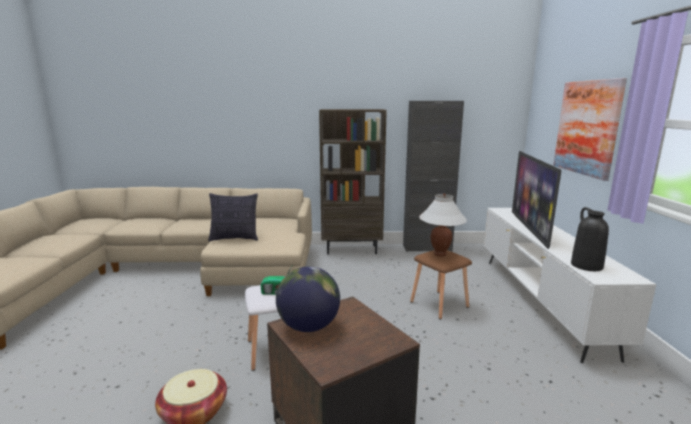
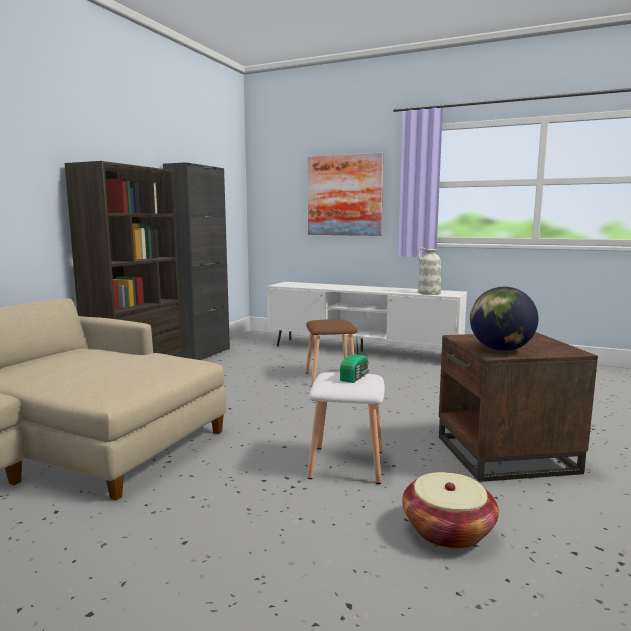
camera: 65 degrees left, 5 degrees down
(235, 239) = (101, 383): pillow -> none
(440, 254) = (328, 321): white table lamp -> none
(530, 228) = (340, 288): television -> none
(586, 265) = (428, 293): black vase -> white vase

